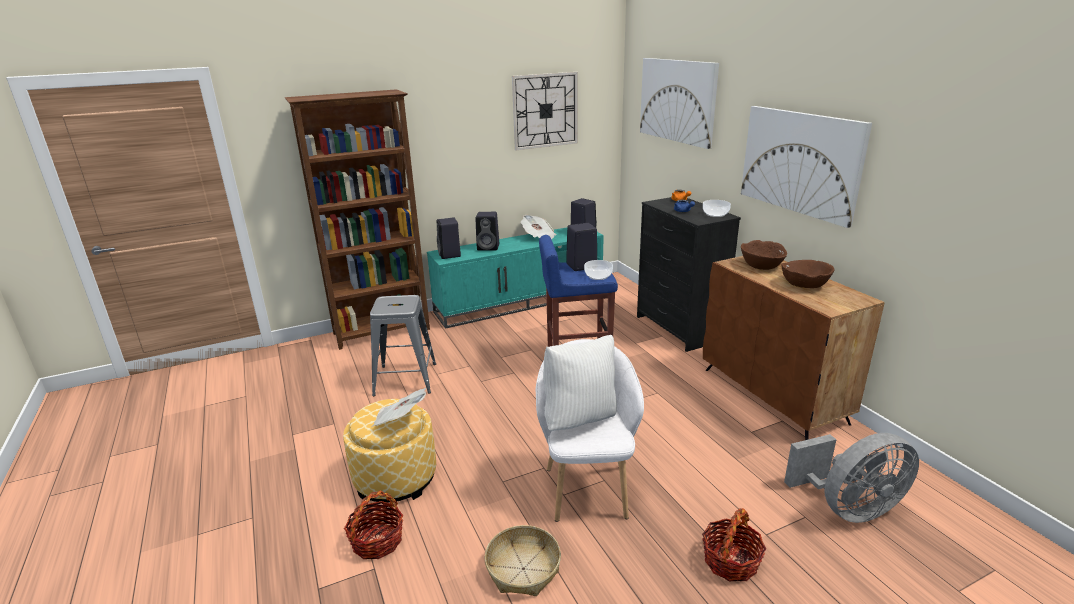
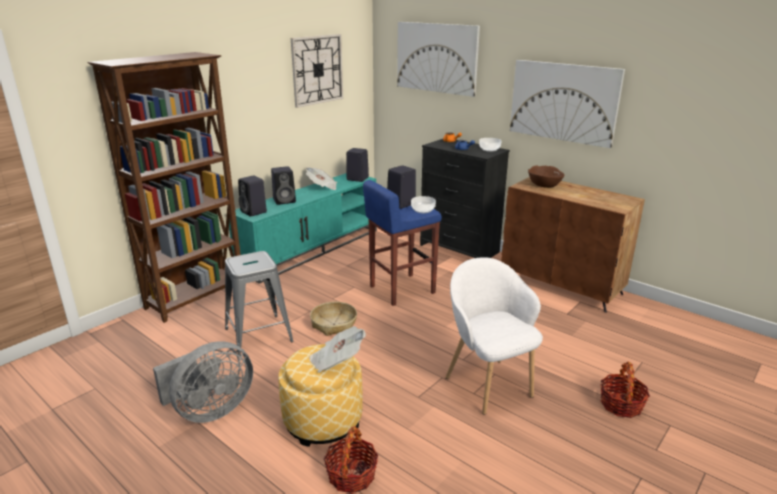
camera: 25 degrees left, 0 degrees up
(523, 569) = (489, 456): basket -> basket (334, 324)
(580, 418) = (488, 324): white pillow -> none
(804, 284) = (585, 194): brown bowl -> none
(849, 508) = (661, 349): grey fan -> grey fan (210, 410)

